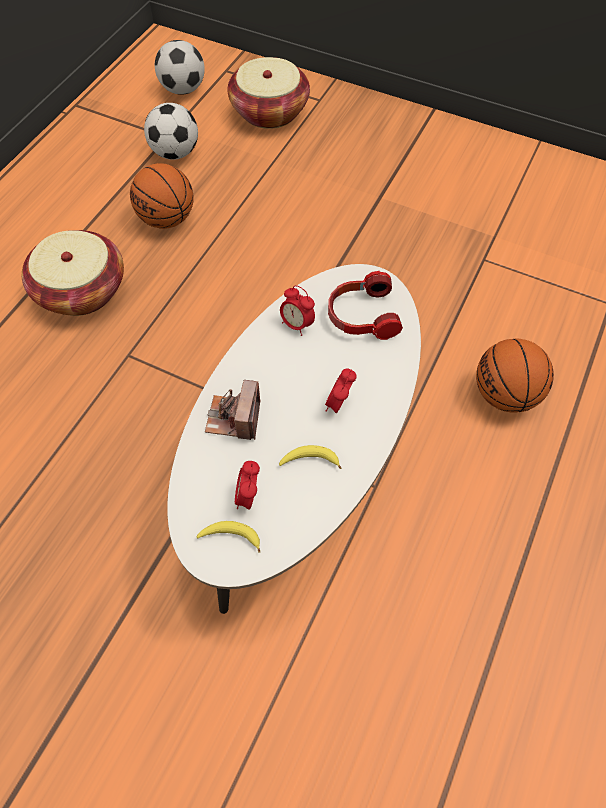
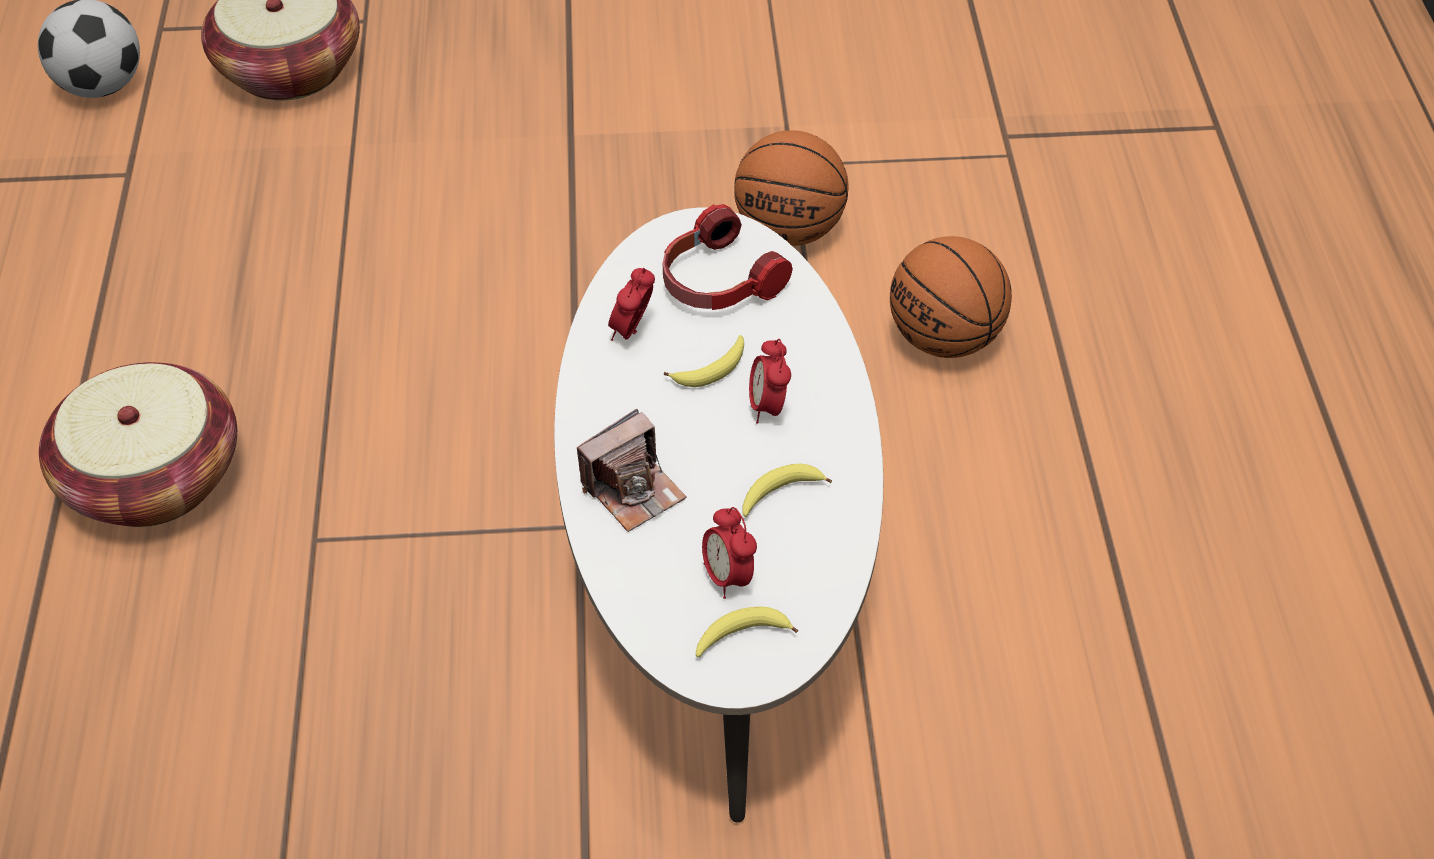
camera: 30 degrees left, 10 degrees down
(167, 219) = (227, 305): basketball -> basketball (789, 230)
(175, 153) = (164, 195): football -> none
(234, 418) = (633, 490): camera -> camera turned 105 degrees counterclockwise
(297, 324) = (632, 331): alarm clock -> alarm clock turned 105 degrees clockwise
(323, 367) = (712, 369): none -> banana

